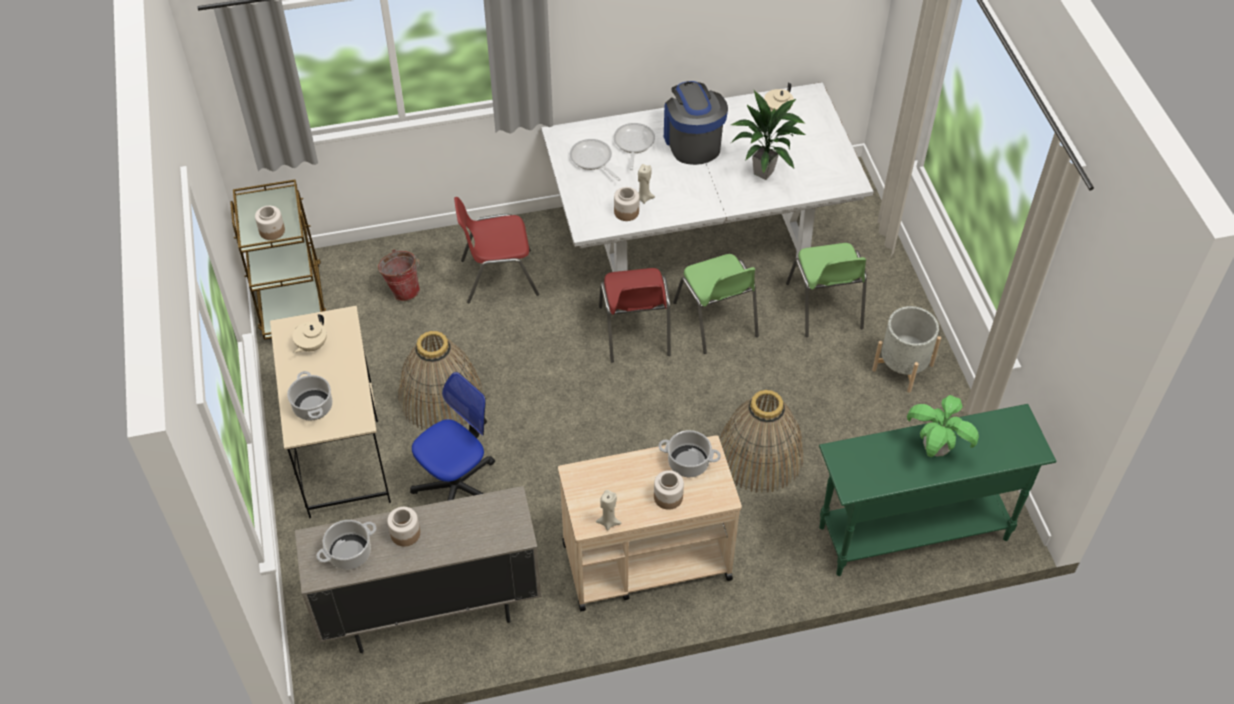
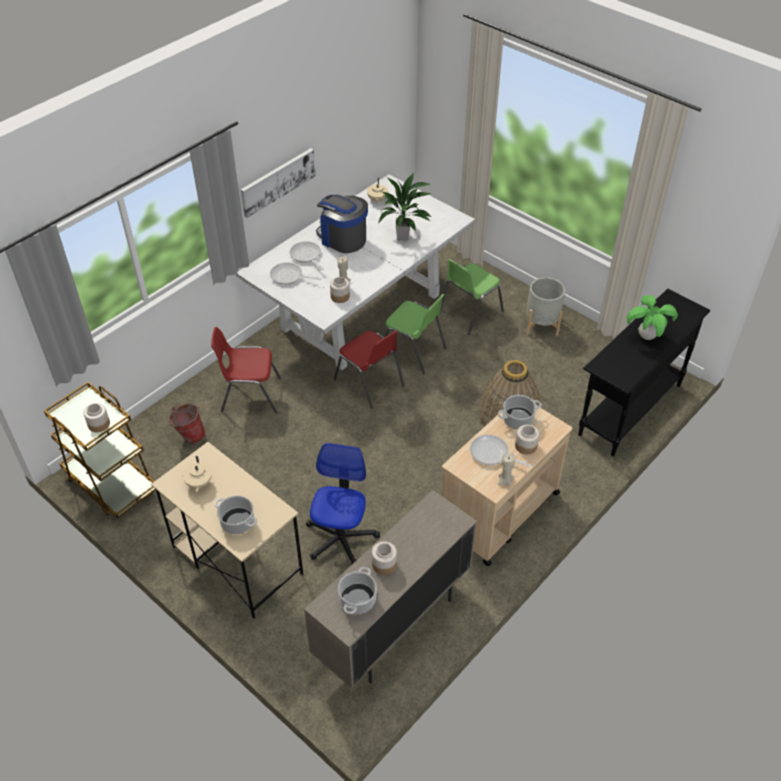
camera: 35 degrees left, 5 degrees down
(441, 397) = (278, 489): basket -> none
(498, 276) = (250, 395): red chair -> red chair turned 45 degrees clockwise
(622, 485) = (492, 454): none -> frying pan
(625, 40) = (277, 181): none -> picture
(825, 307) = (469, 313): green chair -> green chair turned 90 degrees clockwise
(912, 532) = (629, 409): green console table -> black console table

